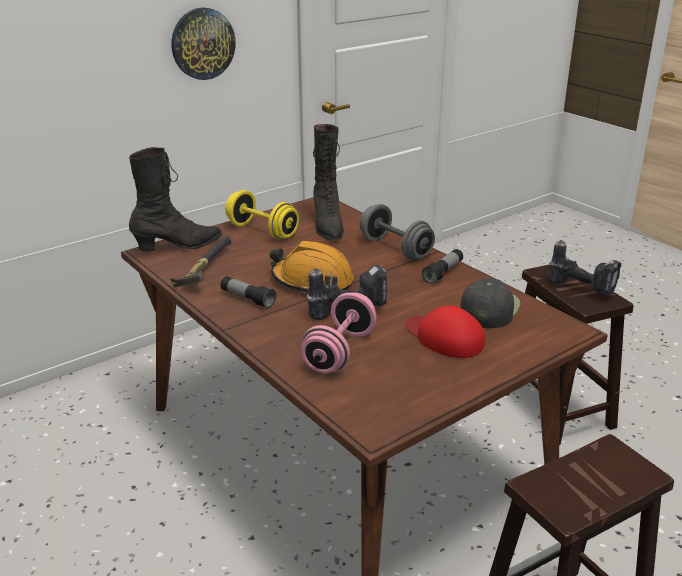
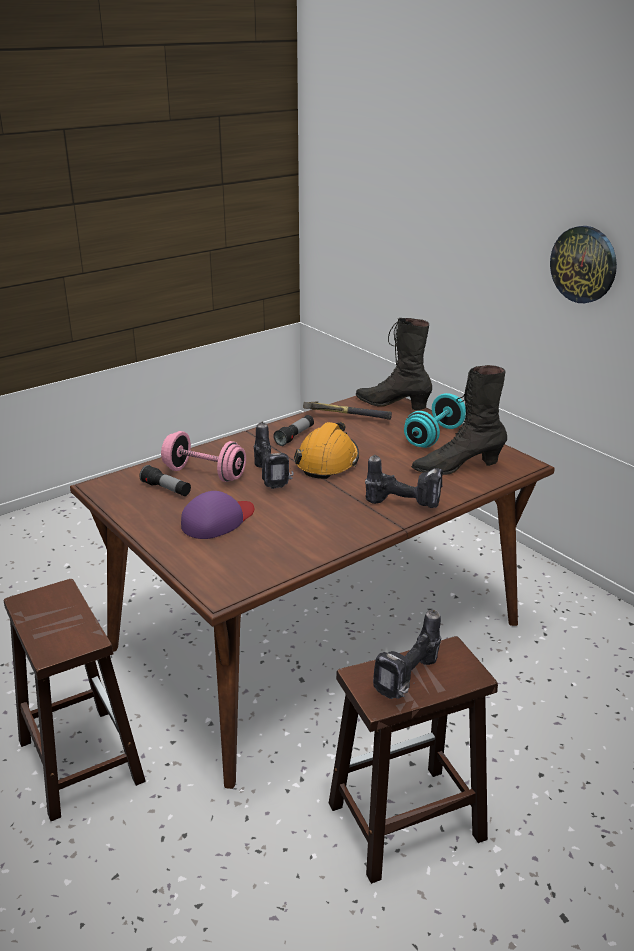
camera: 90 degrees right, 0 degrees up
(179, 246) = (392, 405): black boot -> black boot turned 150 degrees clockwise
(262, 231) = (434, 436): yellow dumbbell -> turquoise dumbbell
(395, 248) = (405, 503): grey dumbbell -> power drill
(443, 273) = (348, 528): flashlight -> flashlight (166, 489)
(444, 337) = (218, 520): red cap -> purple cap
(489, 308) = (269, 548): black cap -> none

